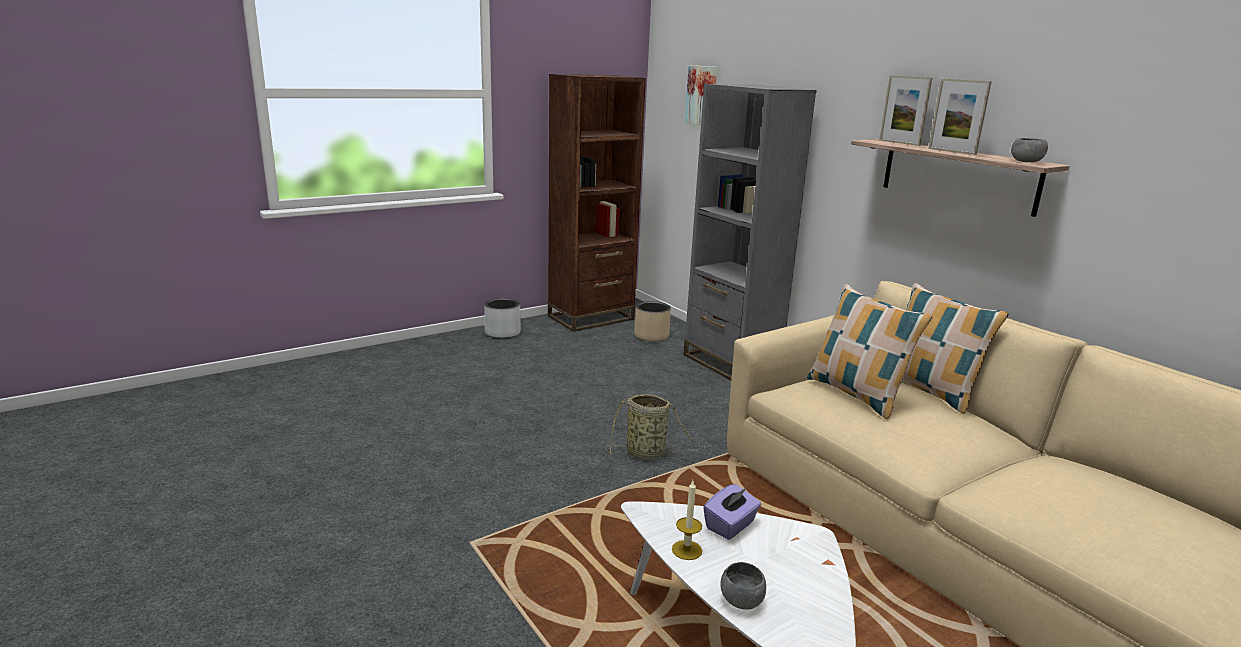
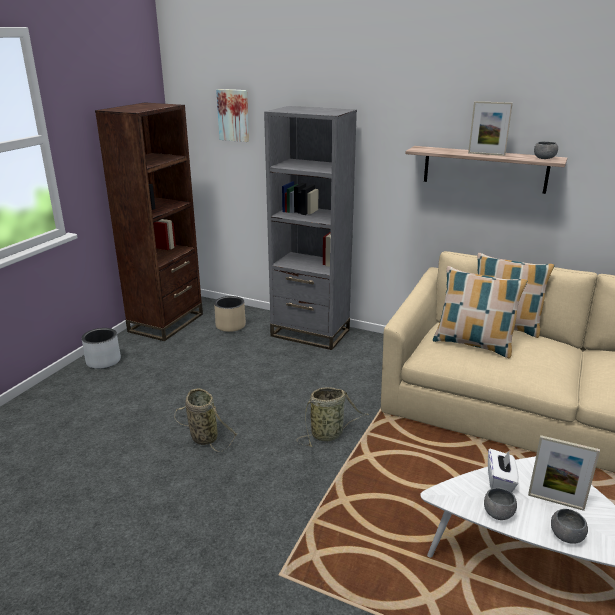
camera: 30 degrees left, 5 degrees up
(523, 415) = (202, 436): none -> basket
(687, 550) = (498, 513): candle -> grey bowl
(730, 526) = (500, 480): purple tissue box -> white tissue box
(899, 143) = (438, 148): picture frame -> picture frame (555, 501)

